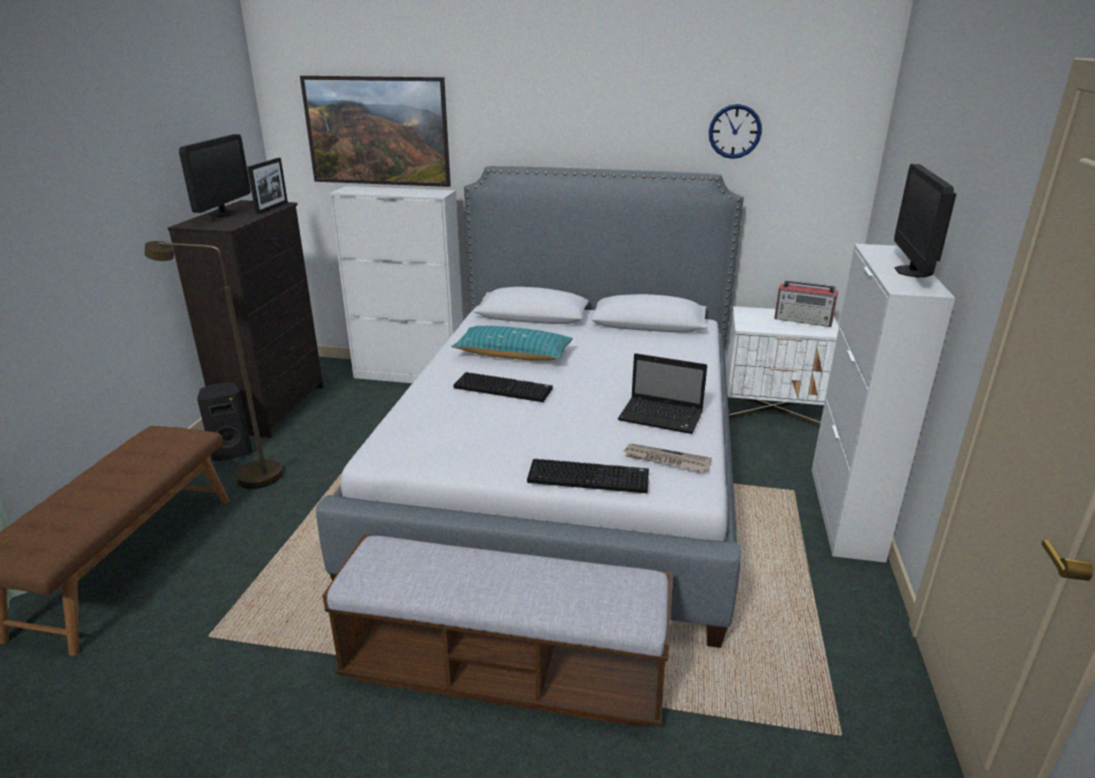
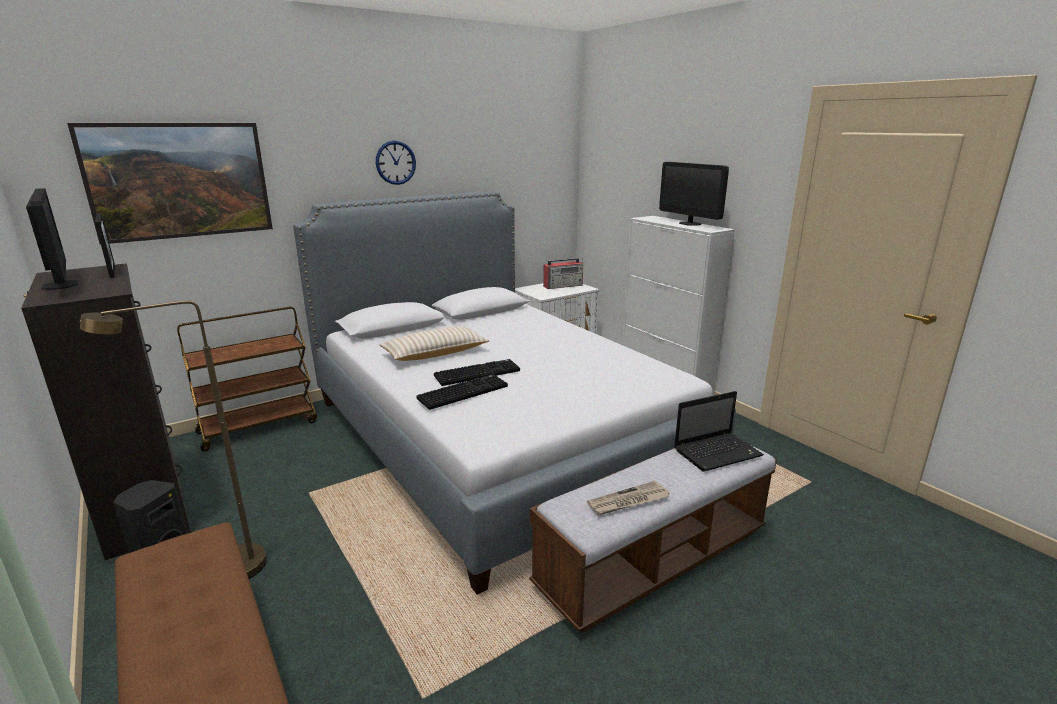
camera: 45 degrees left, 5 degrees down
(410, 375) = (259, 427): white cabinet -> brown cart
(513, 355) = (435, 353): turquoise pillow -> beige pillow
(589, 477) = (630, 395): keyboard -> keyboard (463, 392)
(662, 417) = (598, 353): laptop -> laptop (718, 452)
(666, 460) = (645, 372): newspaper -> newspaper (628, 501)
(734, 131) = (498, 160): wall clock -> wall clock (395, 162)

